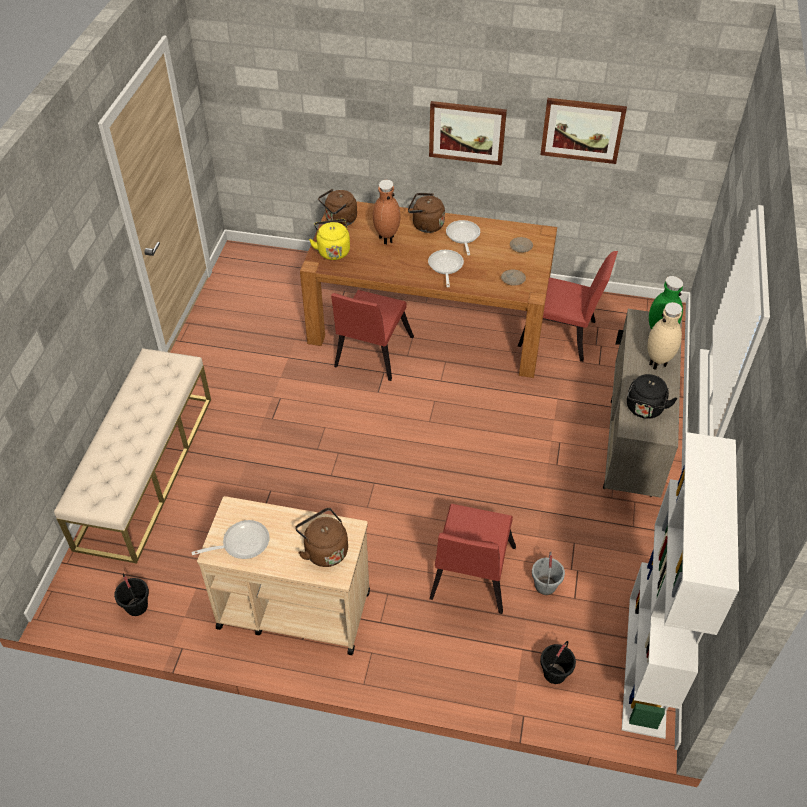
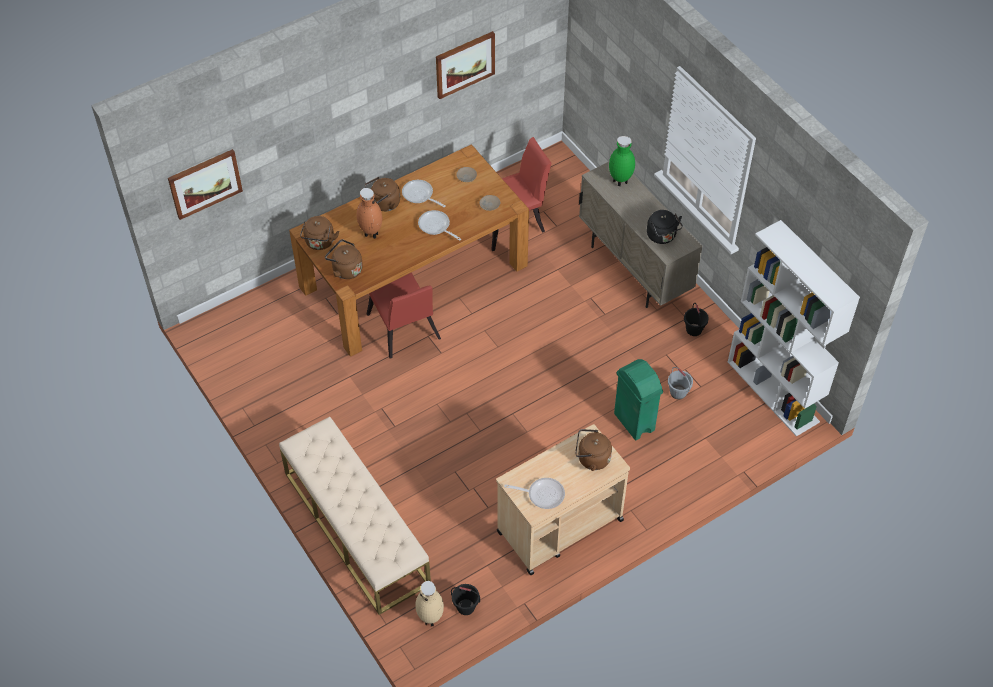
camera: 45 degrees left, 5 degrees up
(241, 543) = (542, 494): frying pan -> frying pan turned 75 degrees clockwise
(333, 250) = (345, 269): yellow kettle -> brown kettle
(467, 132) = (379, 114): picture -> picture (205, 183)
(470, 578) = (634, 422): red chair -> green trash can
(555, 673) = (735, 436): black bucket -> black bucket (694, 329)
(658, 364) = (638, 200): beige vase -> beige vase (431, 619)

